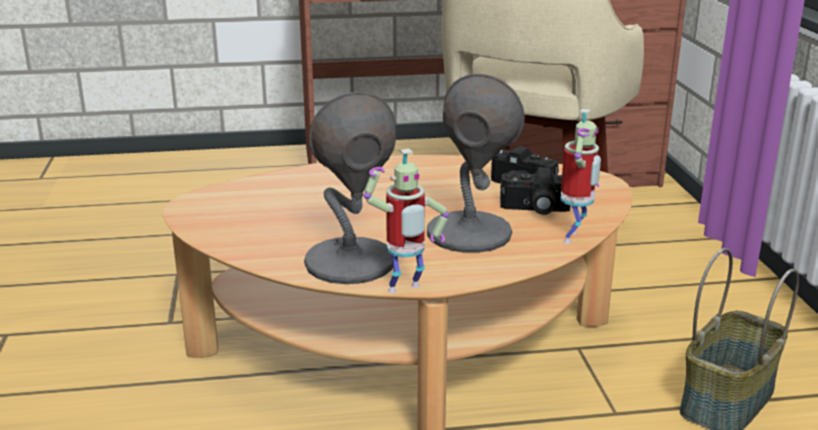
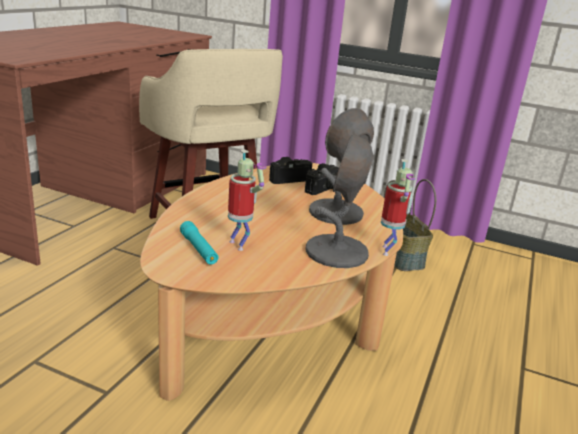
camera: 60 degrees left, 0 degrees up
(251, 201) = (199, 249): none -> turquoise flashlight
(574, 238) = (370, 196): toy robot -> toy robot (239, 245)

